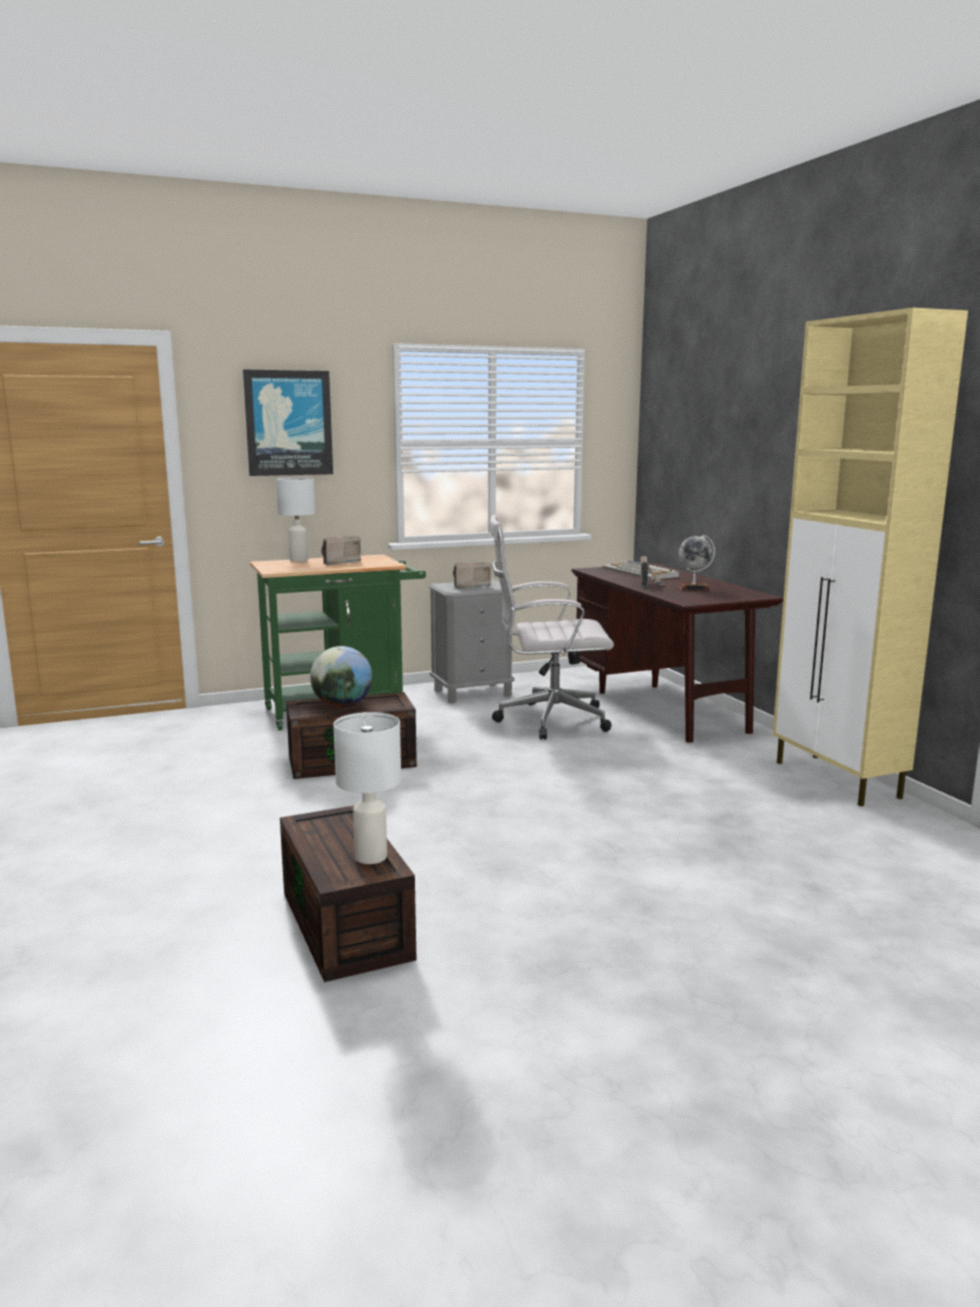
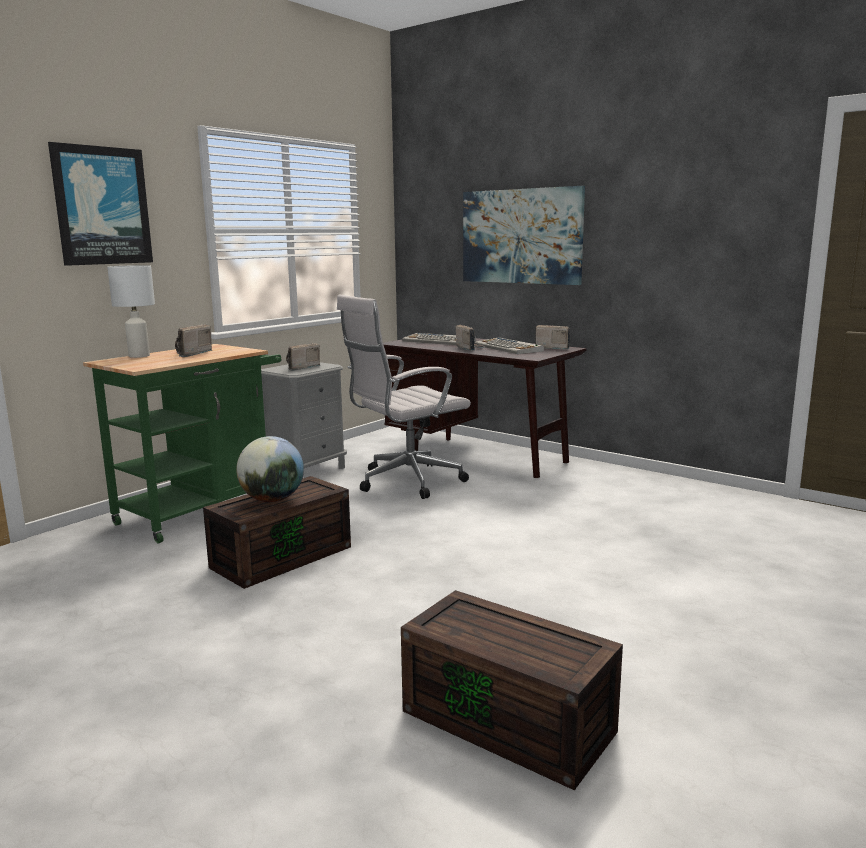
camera: 30 degrees left, 0 degrees up
(370, 856) = (556, 639): white table lamp -> none
(693, 588) = (509, 348): globe -> keyboard
(739, 457) = (521, 236): none -> picture
(743, 593) = (552, 348): none -> radio
(837, 780) = (671, 485): beige cabinet -> none

